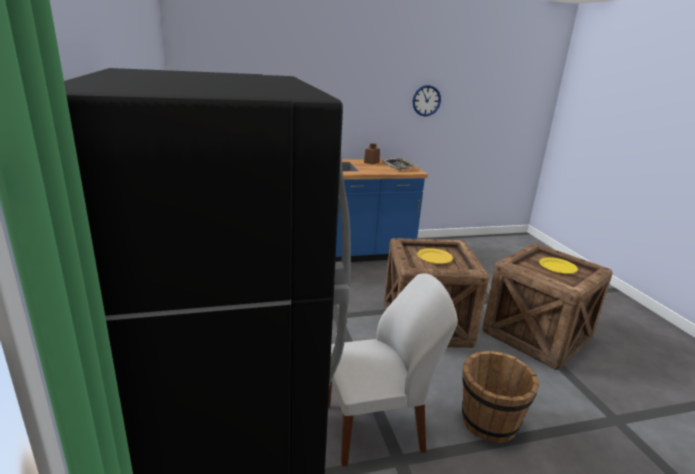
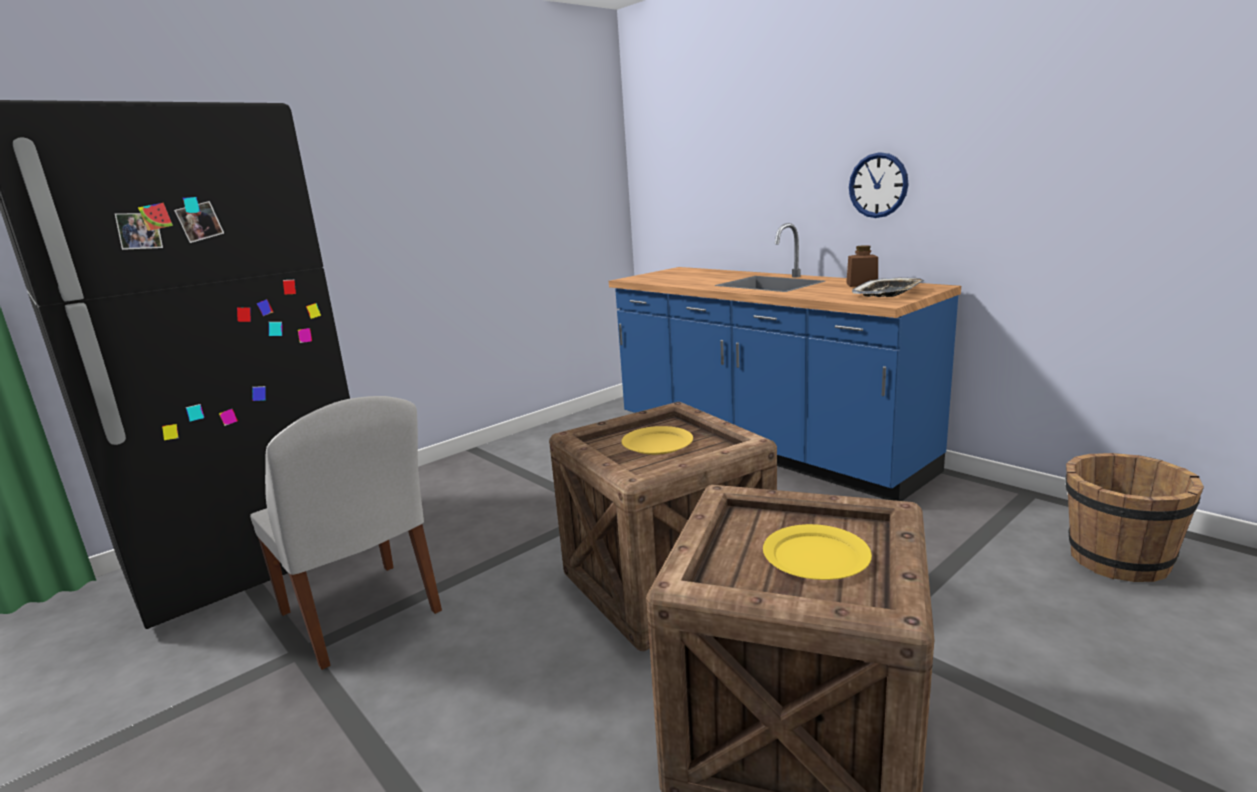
camera: 65 degrees right, 5 degrees down
(426, 100) = (1020, 146): wall clock -> wall clock (878, 185)
(489, 422) = (416, 721): brown bucket -> brown bucket (1117, 560)

